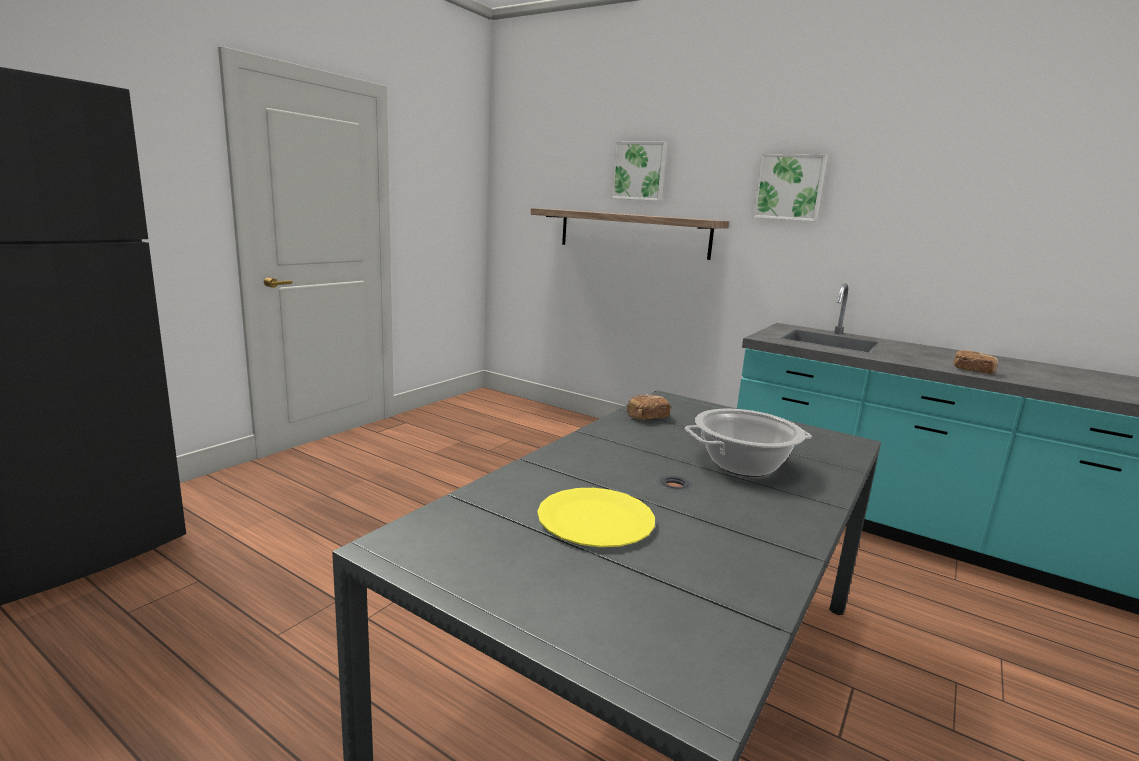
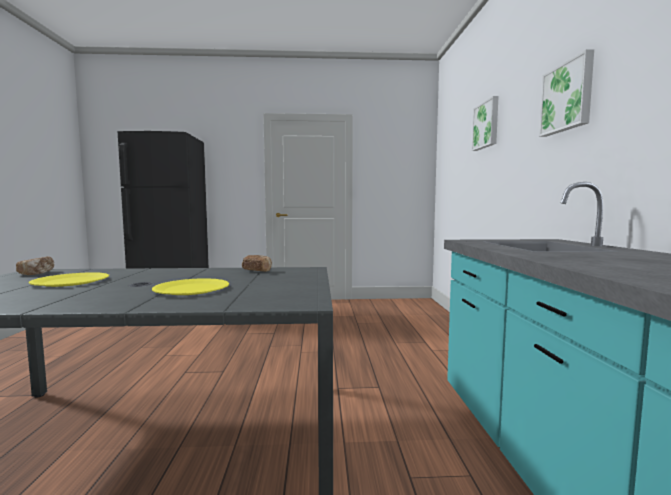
camera: 55 degrees right, 10 degrees down
(633, 233) = (484, 174): shelf -> none
(743, 465) = (191, 289): cooking pot -> yellow plate
(972, 371) = (609, 269): bread -> bread (37, 273)

